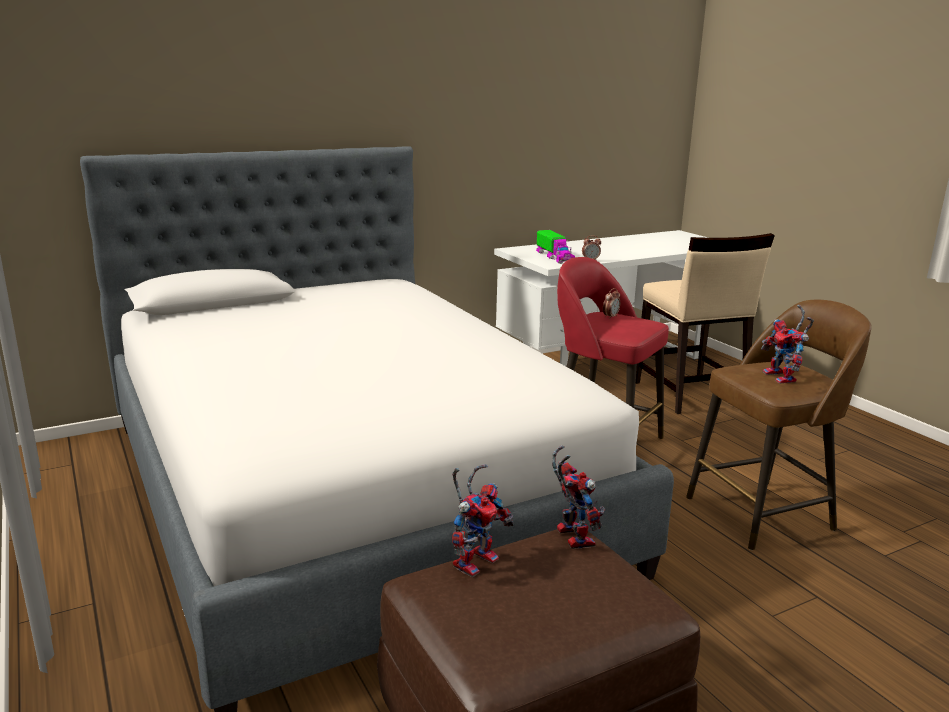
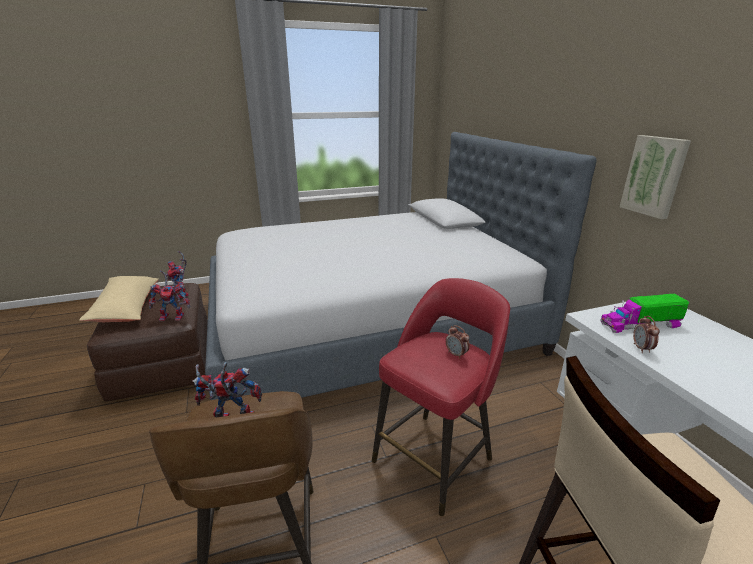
camera: 100 degrees right, 5 degrees up
(460, 153) = (654, 176): none -> picture
(563, 617) = (126, 307): none -> beige pillow

